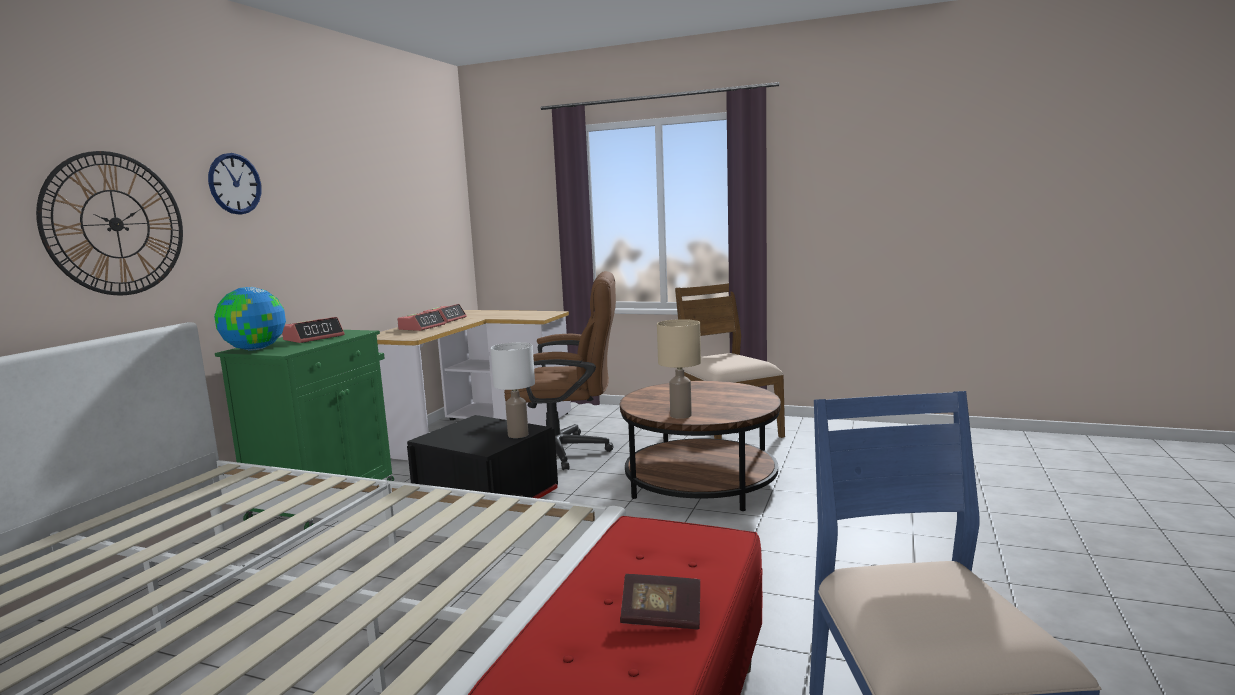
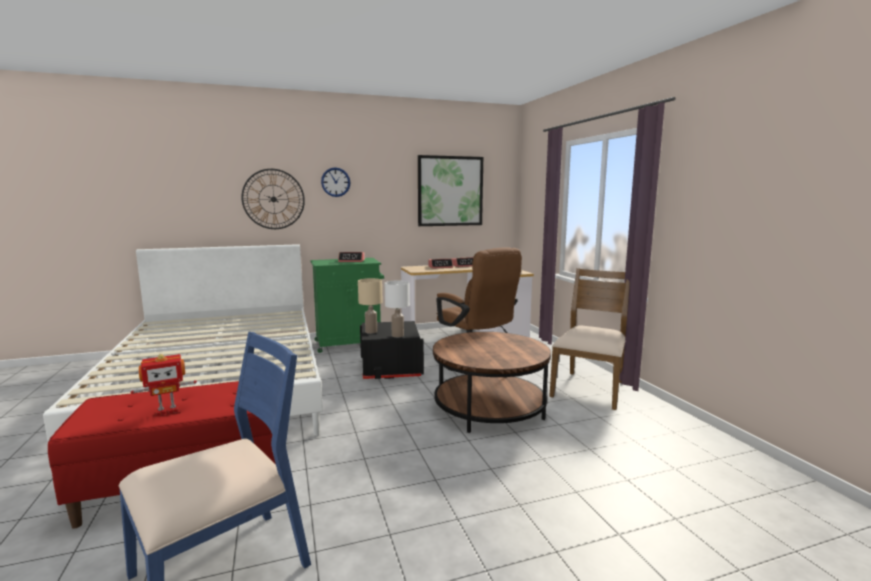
camera: 50 degrees right, 0 degrees up
(254, 349) = (321, 261): globe -> none
(399, 199) = (450, 191): none -> picture
(661, 617) = (167, 411): book -> toy robot
(681, 415) = (452, 351): beige table lamp -> beige table lamp (371, 332)

